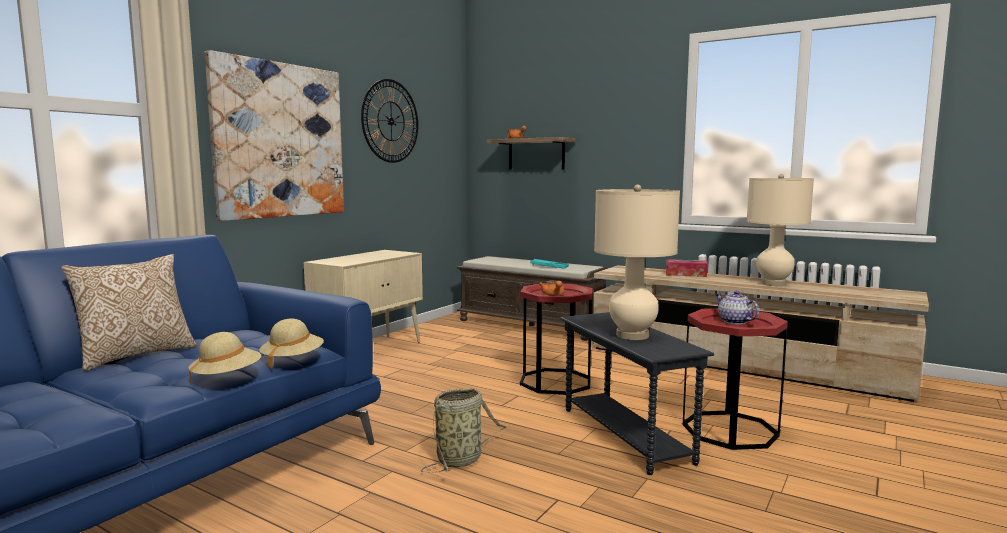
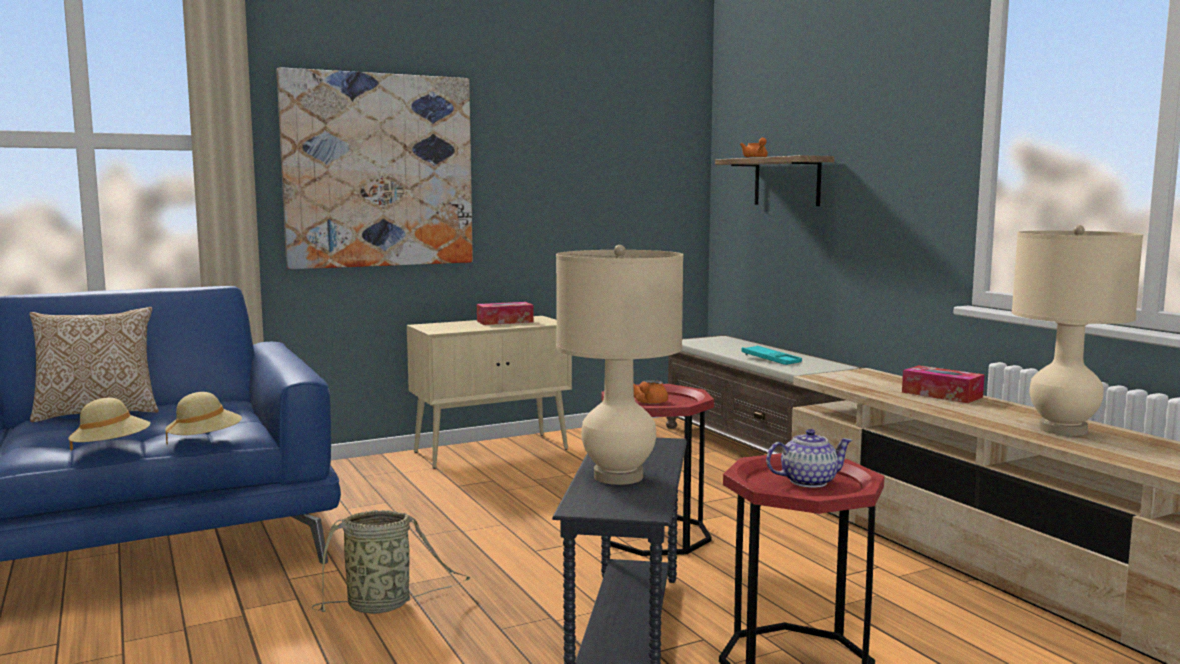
camera: 30 degrees right, 0 degrees up
(372, 255) = (505, 321): none -> tissue box
(390, 121) = (562, 138): wall clock -> none
(734, 322) = (807, 481): teapot -> teapot turned 75 degrees clockwise

